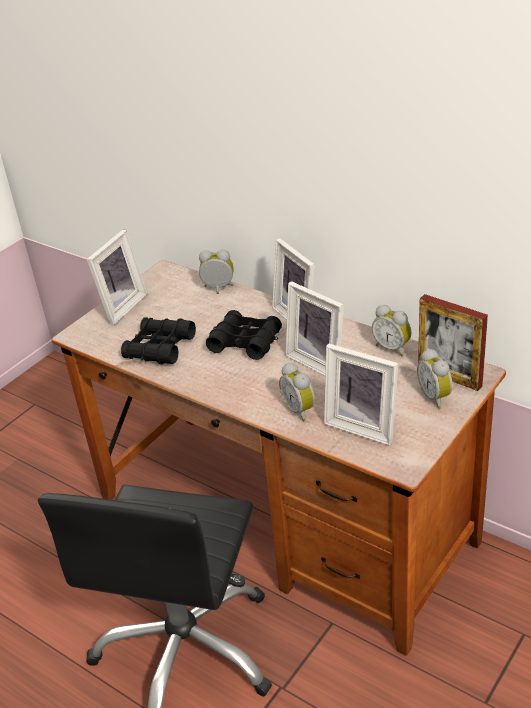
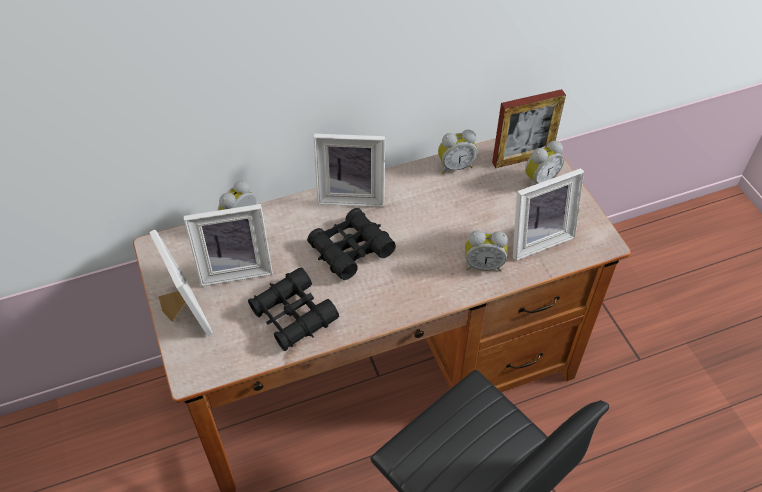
camera: 60 degrees left, 15 degrees up
(319, 361) = (429, 217): picture frame -> picture frame (235, 268)
(436, 397) = (539, 179): alarm clock -> alarm clock turned 45 degrees counterclockwise

